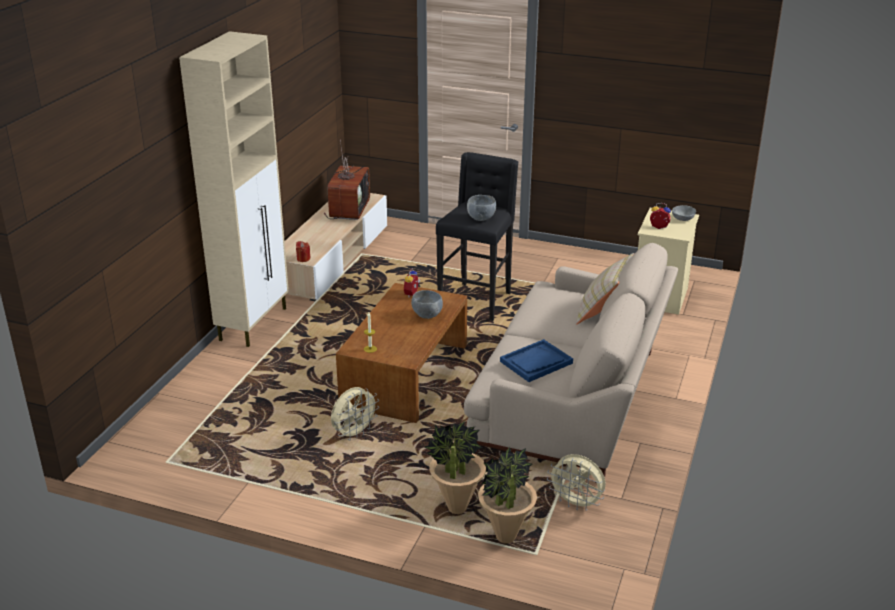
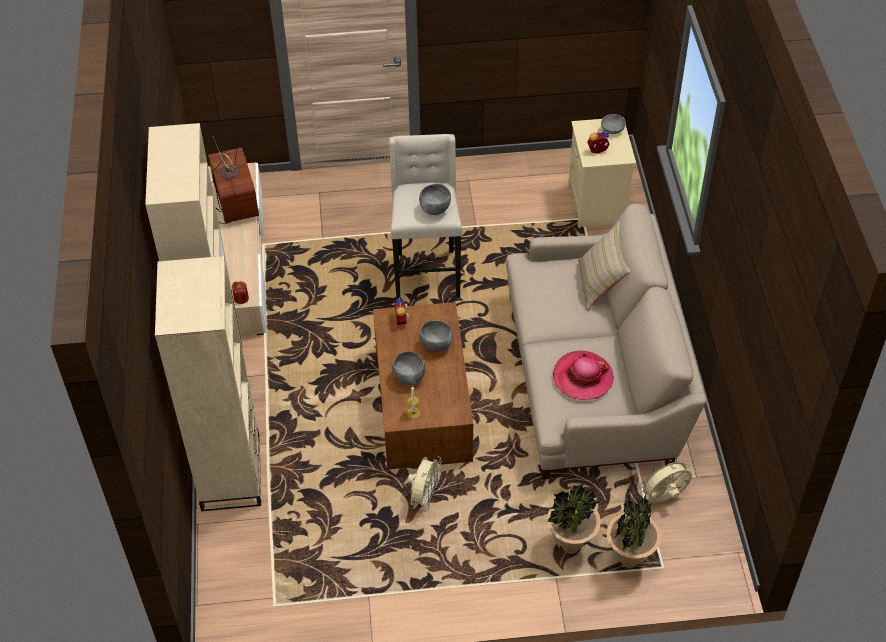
camera: 25 degrees left, 20 degrees up
(214, 371) = (231, 472): none -> beige bookcase
(386, 328) = (409, 378): none -> grey bowl
(476, 301) = (426, 274): black stool -> beige stool
(536, 362) = (582, 377): blue tray -> hat
(576, 503) = (664, 498): beige fan -> beige fan turned 150 degrees clockwise

